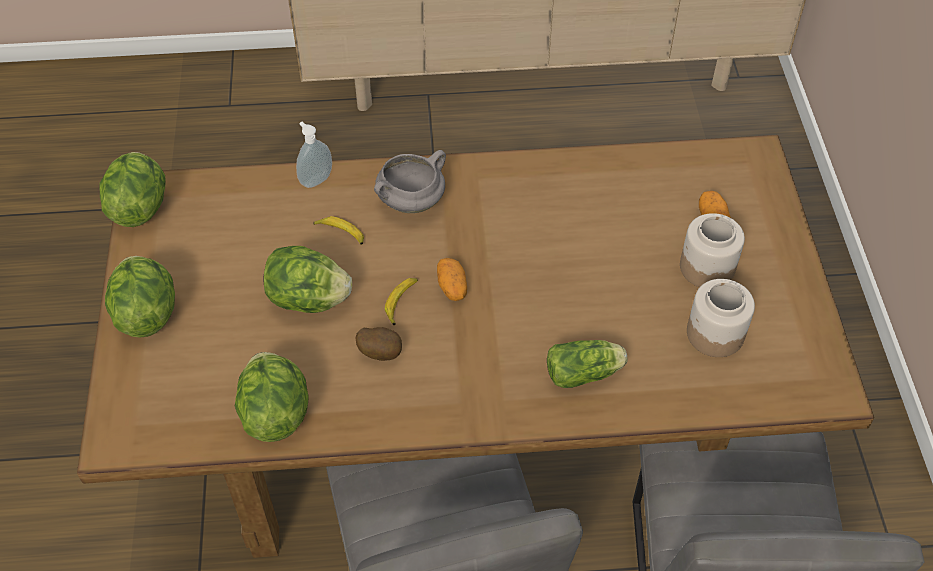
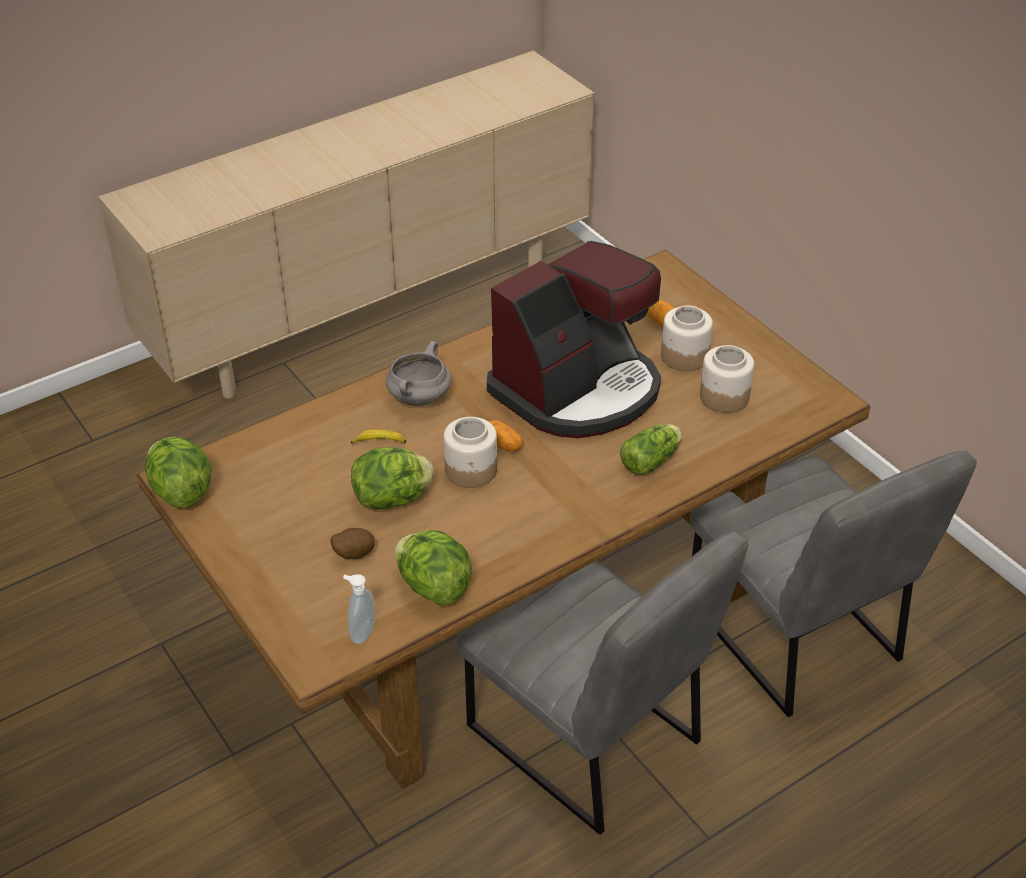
camera: 30 degrees left, 10 degrees down
(146, 312) = (258, 564): lettuce -> none
(315, 179) = (323, 412): soap dispenser -> soap dispenser (361, 633)
(381, 352) = (484, 510): potato -> potato (353, 554)
(401, 302) = (471, 470): banana -> jar
(569, 259) = (578, 390): none -> coffee machine

